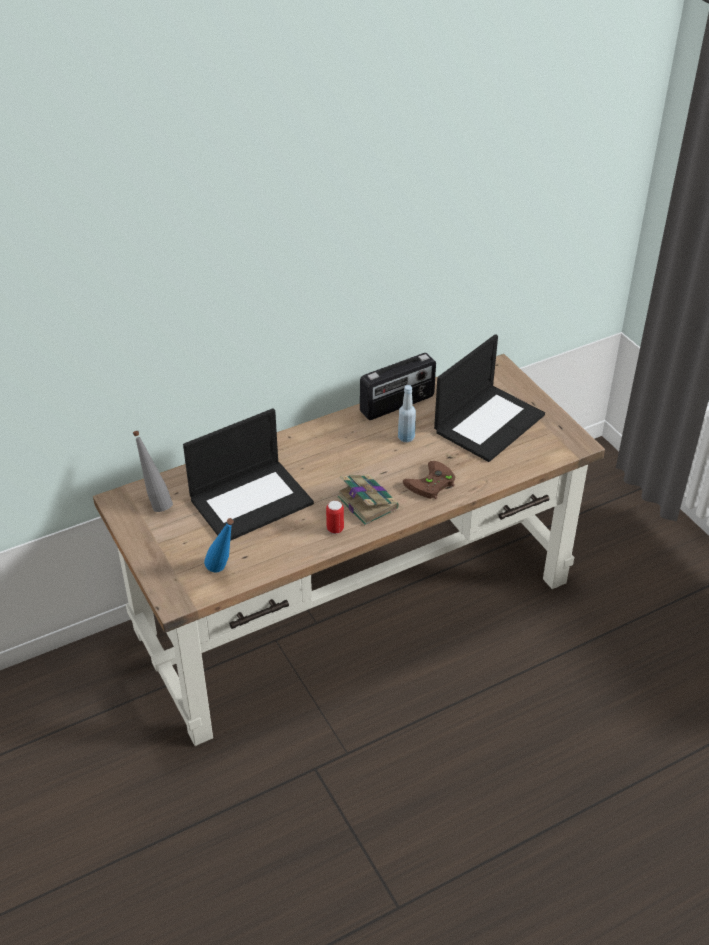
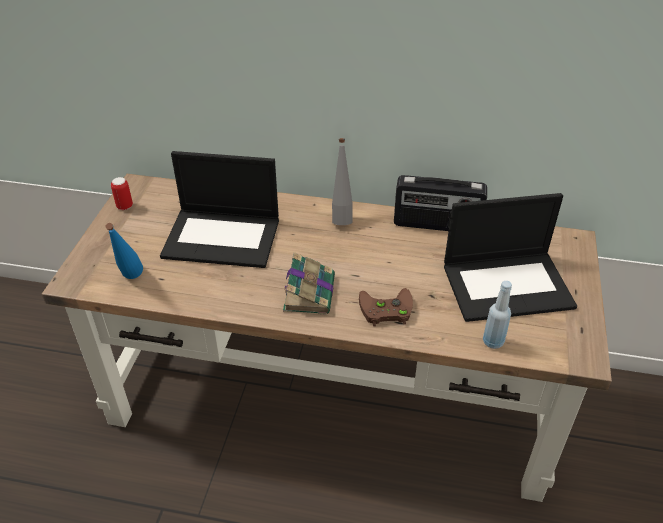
camera: 40 degrees right, 0 degrees up
(156, 503) = (157, 201): grey bottle -> grey bottle (341, 217)
(335, 529) = (255, 299): can -> can (124, 206)
(406, 438) = (411, 257): blue bottle -> blue bottle (493, 342)

